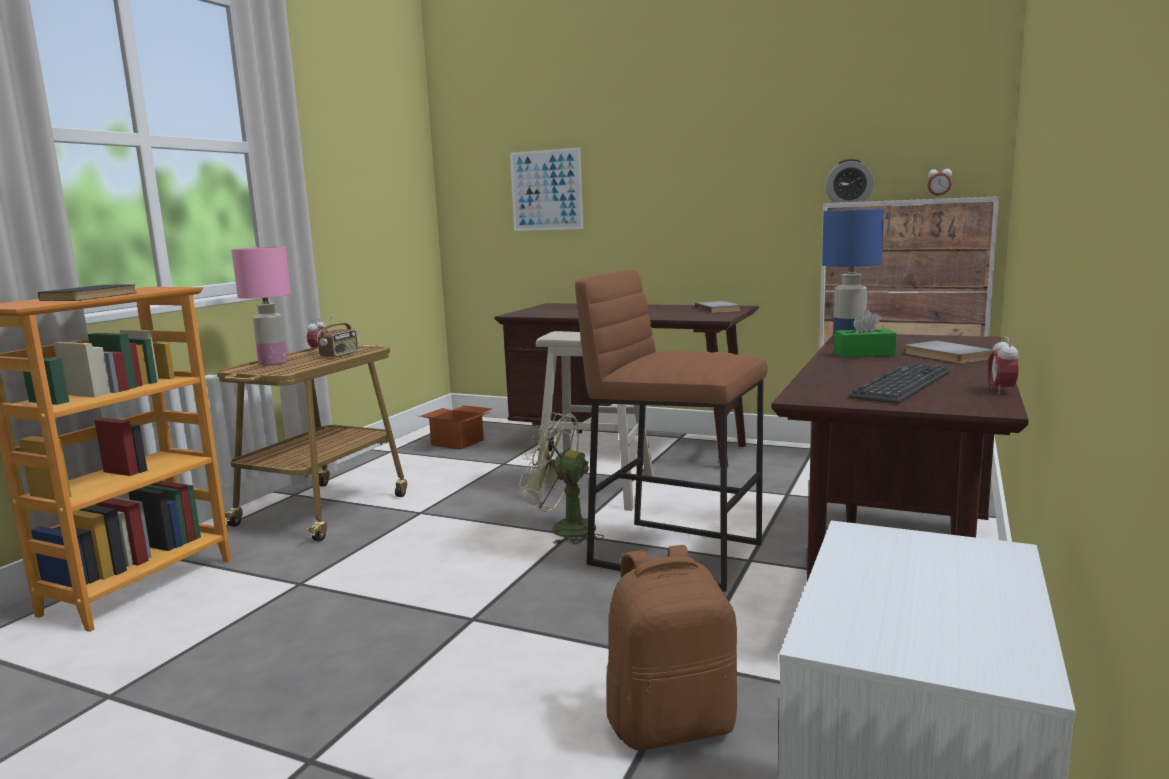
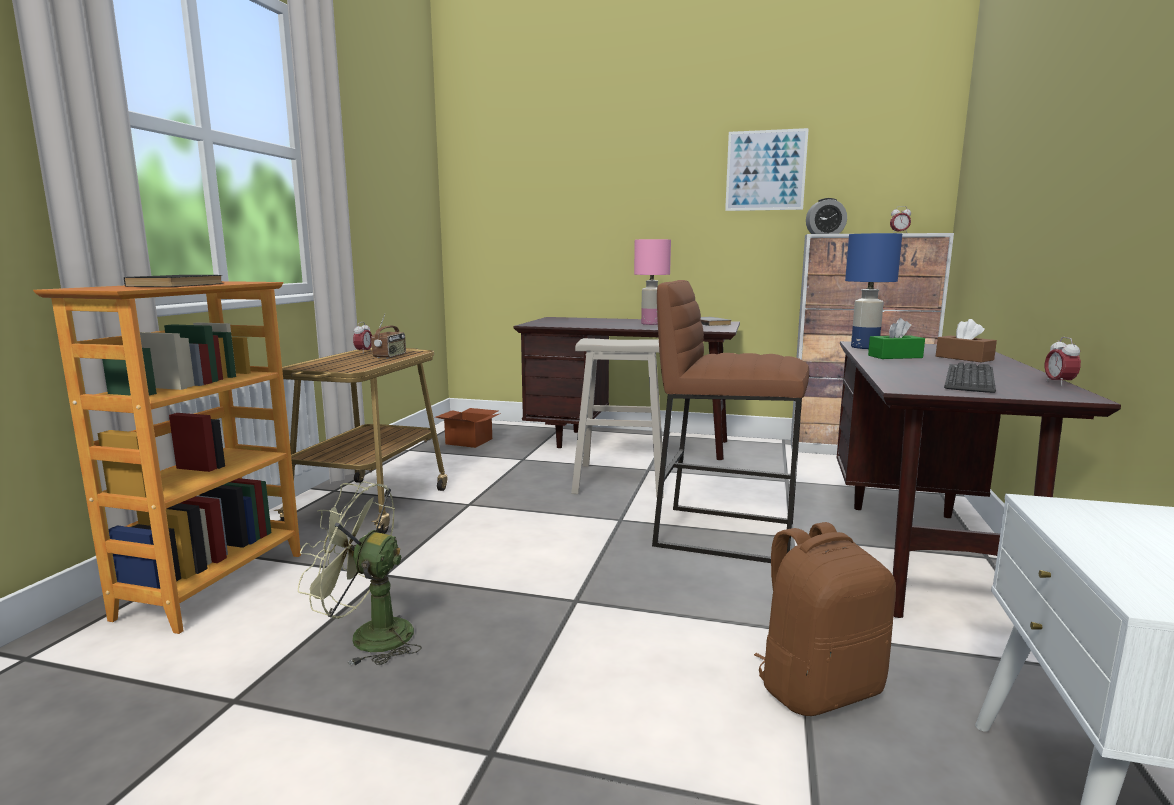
camera: 10 degrees left, 0 degrees up
(274, 363) = (330, 362): pink table lamp -> pink table lamp (651, 324)
(546, 190) = (548, 216): picture -> picture (765, 170)
(562, 529) = (611, 516): green fan -> green fan (368, 636)
(945, 356) = (964, 358): grey book -> brown tissue box

